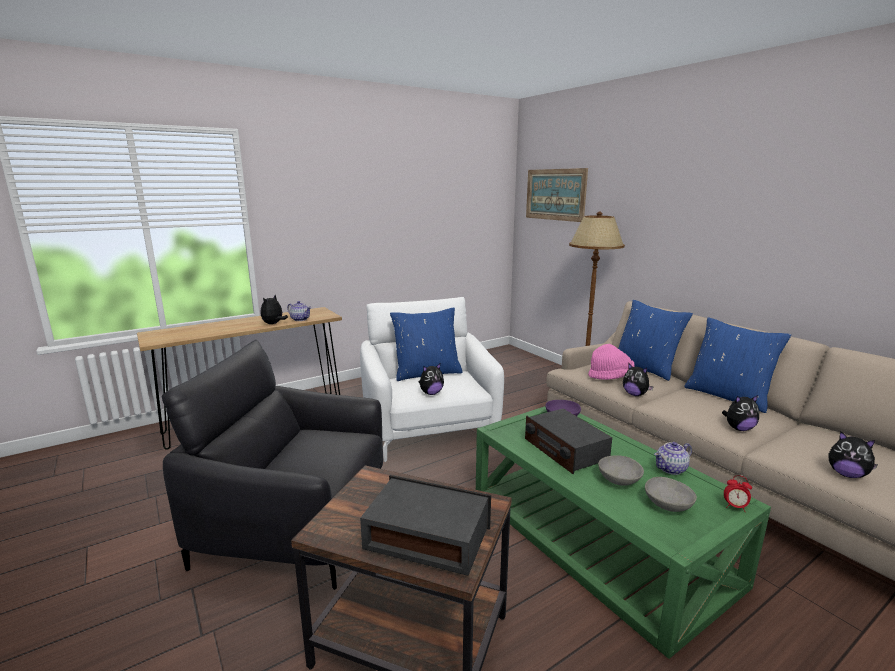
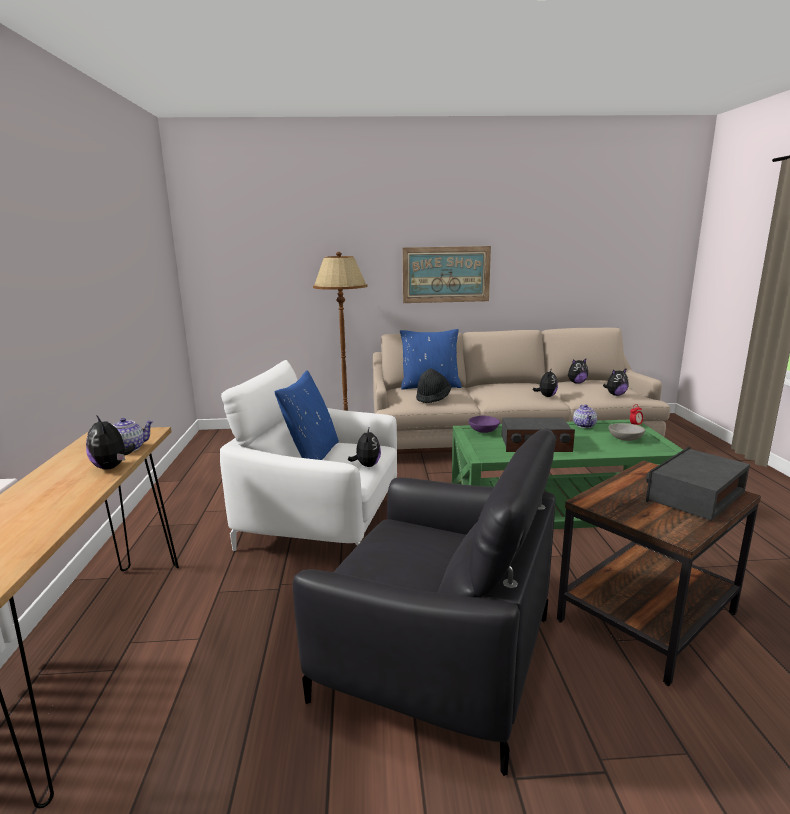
camera: 60 degrees left, 0 degrees up
(297, 523) = (435, 657): black armchair -> black armchair turned 105 degrees counterclockwise
(555, 194) = (247, 238): picture -> picture (446, 274)
(610, 376) = (433, 398): pink hat -> black hat
(618, 480) = (589, 442): grey bowl -> none
(635, 394) = (467, 402): plush toy -> plush toy (576, 383)
(728, 396) = (502, 384): blue pillow -> none

